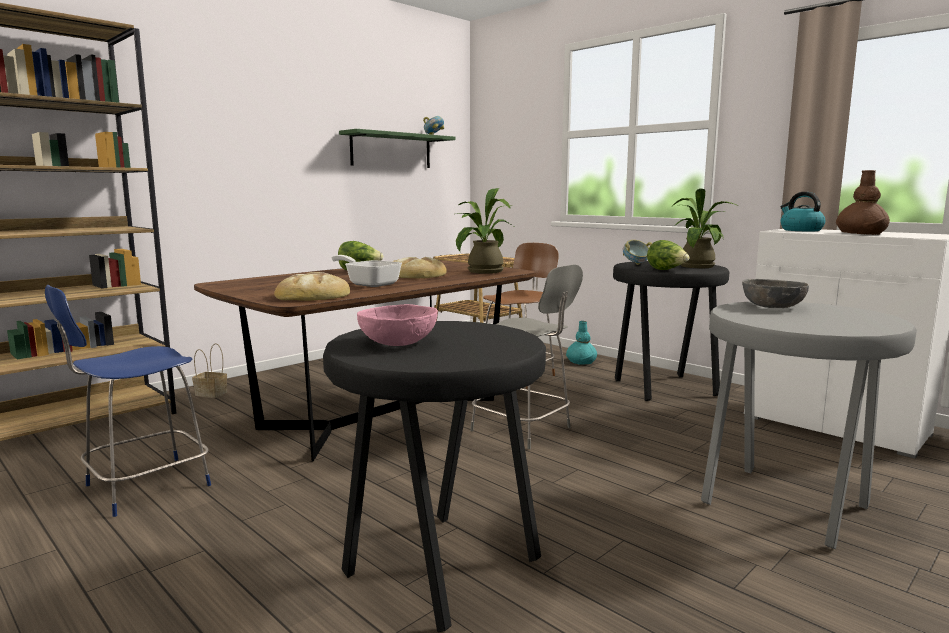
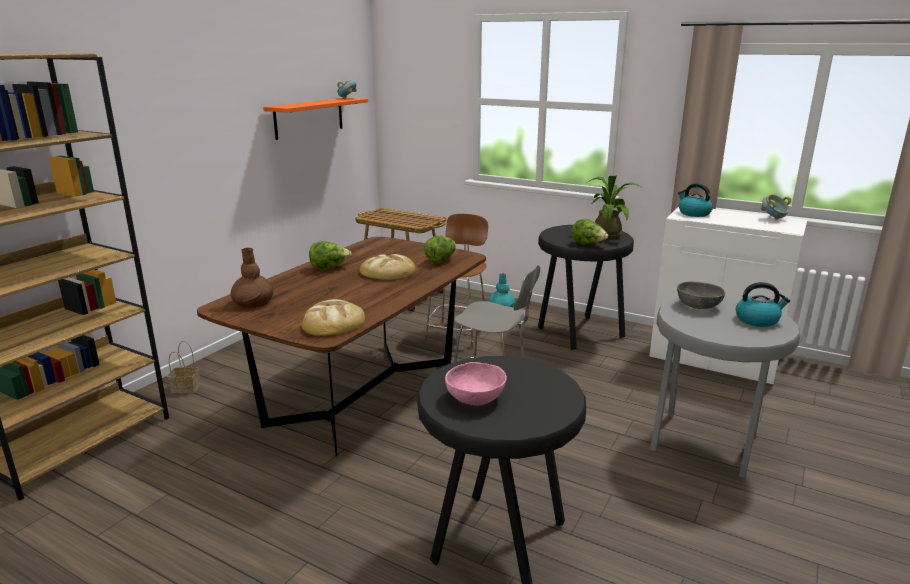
camera: 15 degrees left, 10 degrees up
(143, 487) = (204, 508): blue chair -> none
(369, 284) = (362, 294): frying pan -> none
(391, 150) = (309, 117): green shelf -> orange shelf
(482, 272) = (440, 261): potted plant -> lettuce
(635, 264) = (556, 234): bowl -> bowl (773, 218)
(853, 319) = (757, 320): none -> kettle
(861, 233) = (741, 222): brown vase -> brown vase (253, 302)

